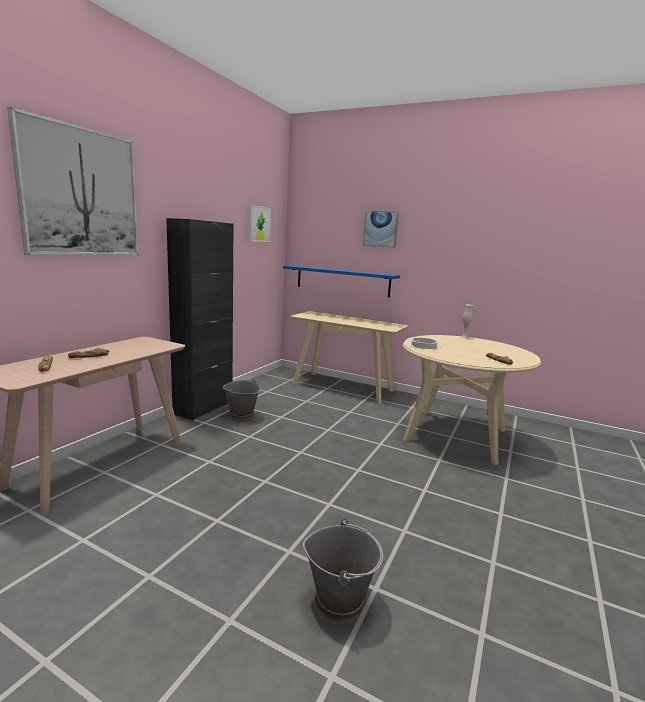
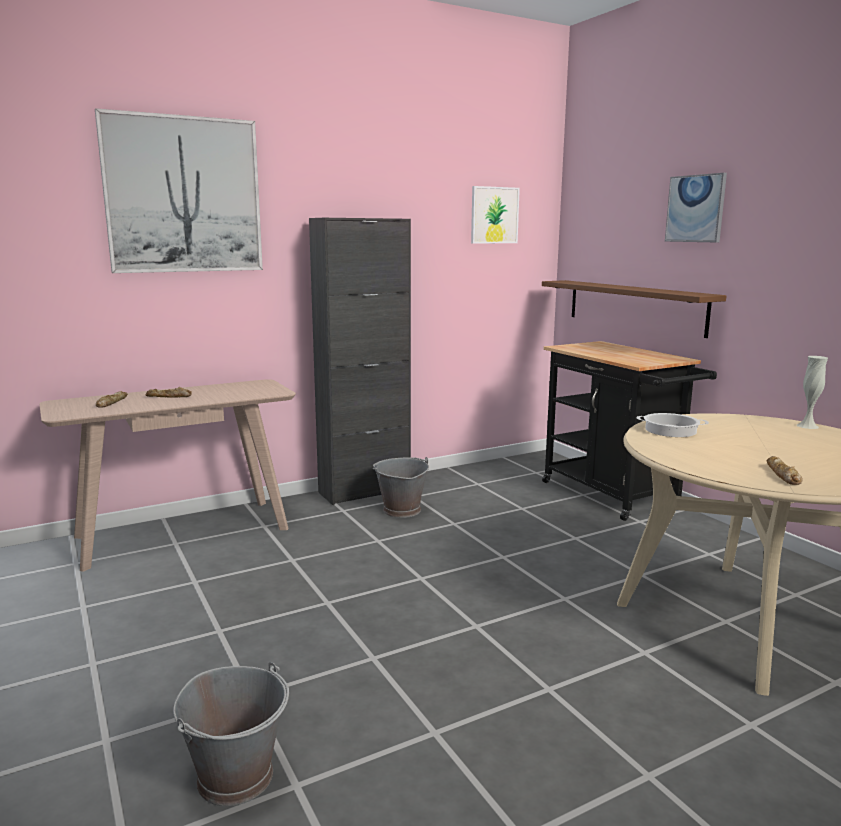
camera: 35 degrees right, 0 degrees up
(342, 280) = (634, 306): blue shelf -> brown shelf
(343, 387) = (615, 497): beige console table -> black cart

